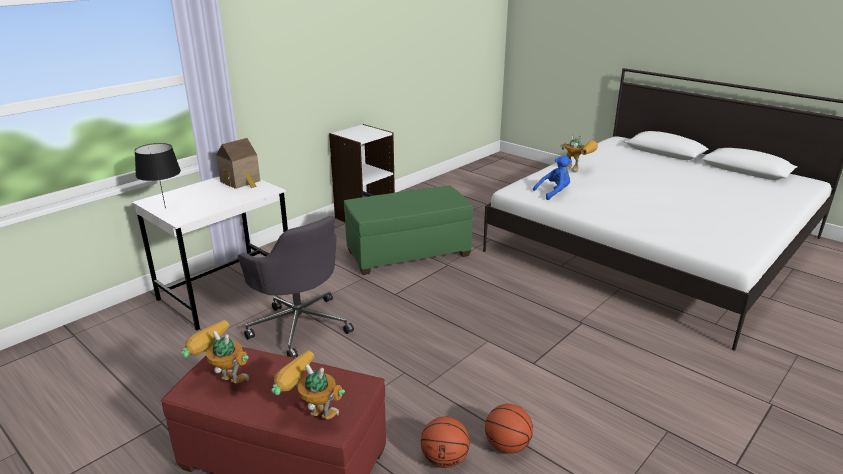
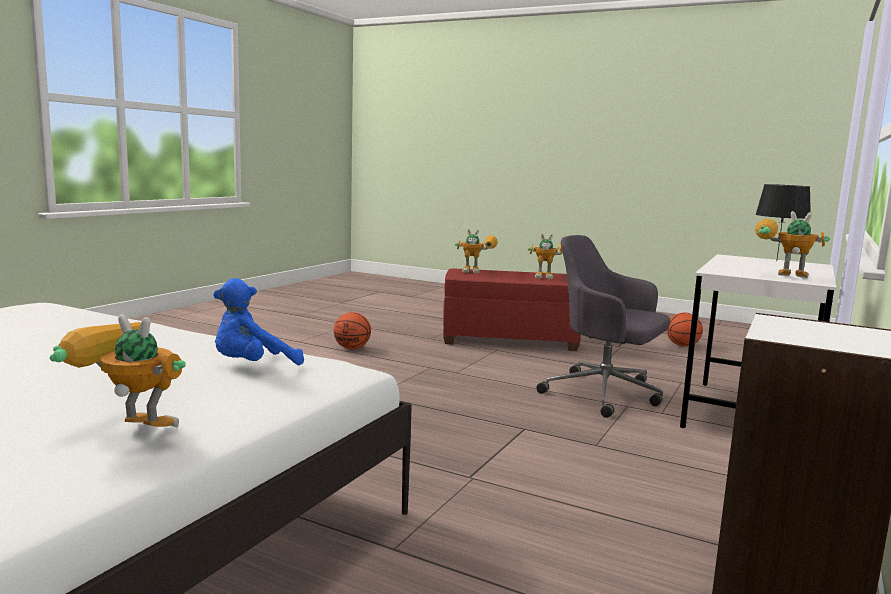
camera: 165 degrees right, 15 degrees down
(241, 181) = (779, 277): toy house -> toy robot
(408, 253) = (562, 493): green ottoman -> none
(444, 459) = (398, 343): basketball -> basketball (682, 346)

